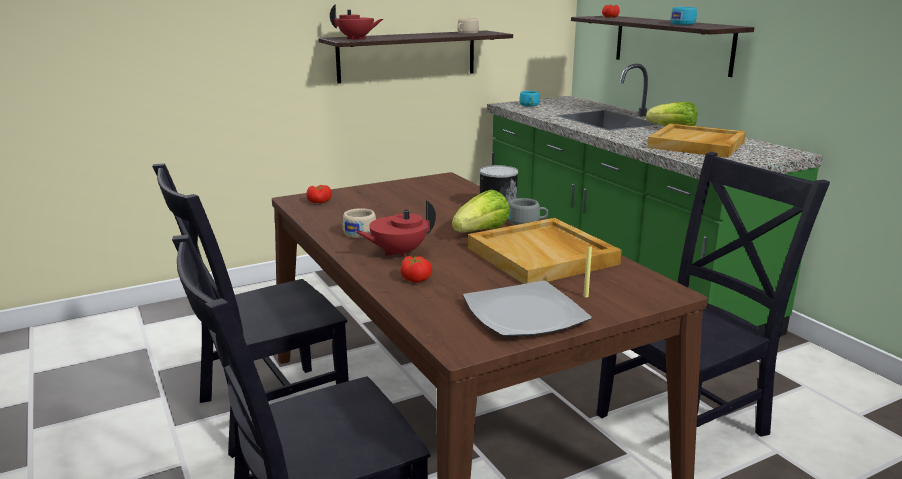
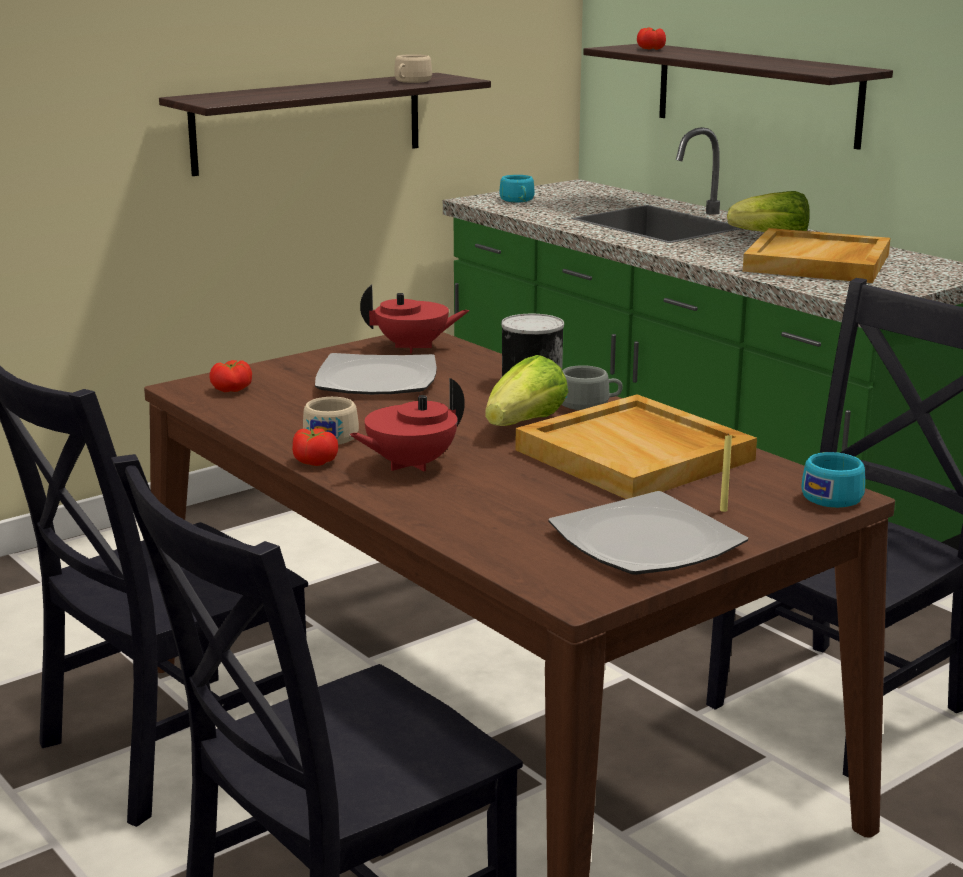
camera: 10 degrees left, 0 degrees up
(356, 39) = (231, 99): red teapot -> red teapot (413, 347)
(405, 201) = (375, 380): none -> plate
(416, 279) = (459, 502): tomato -> tomato (315, 461)
(685, 24) = (782, 64): turquoise cup -> turquoise cup (836, 496)

